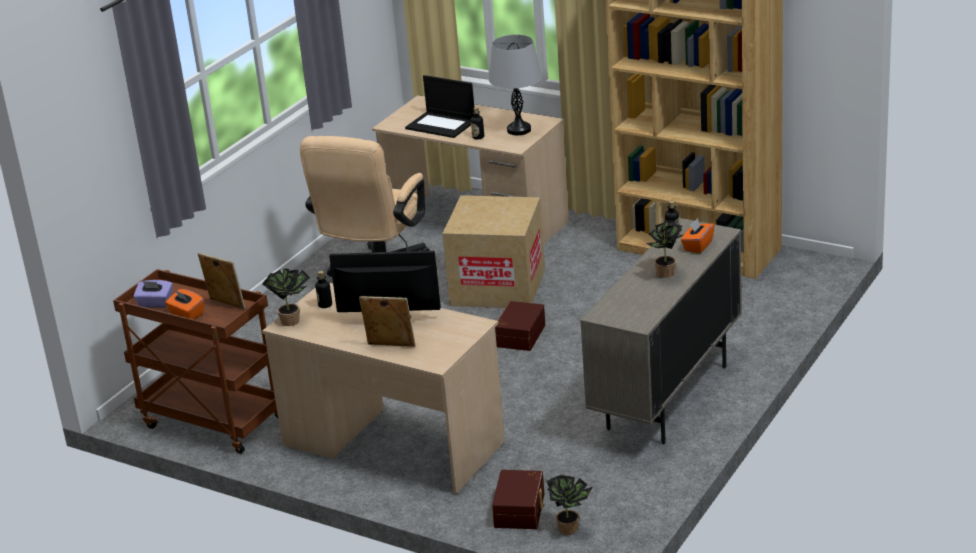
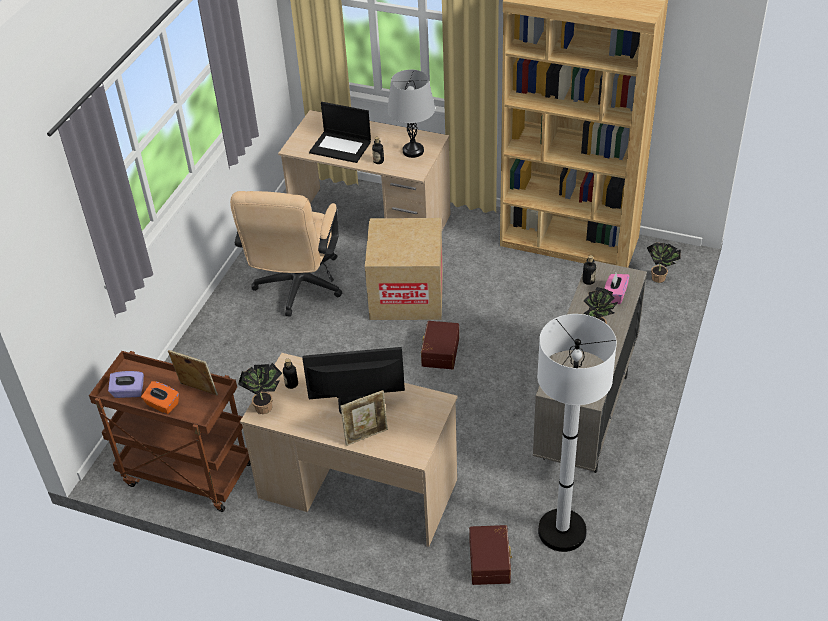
camera: 10 degrees left, 15 degrees up
(390, 346) = (366, 435): picture frame -> picture frame turned 150 degrees clockwise
(571, 528) = (540, 580): potted plant -> potted plant (660, 278)
(609, 490) = (562, 531): none -> white floor lamp
(697, 246) = (615, 295): orange tissue box -> pink tissue box

